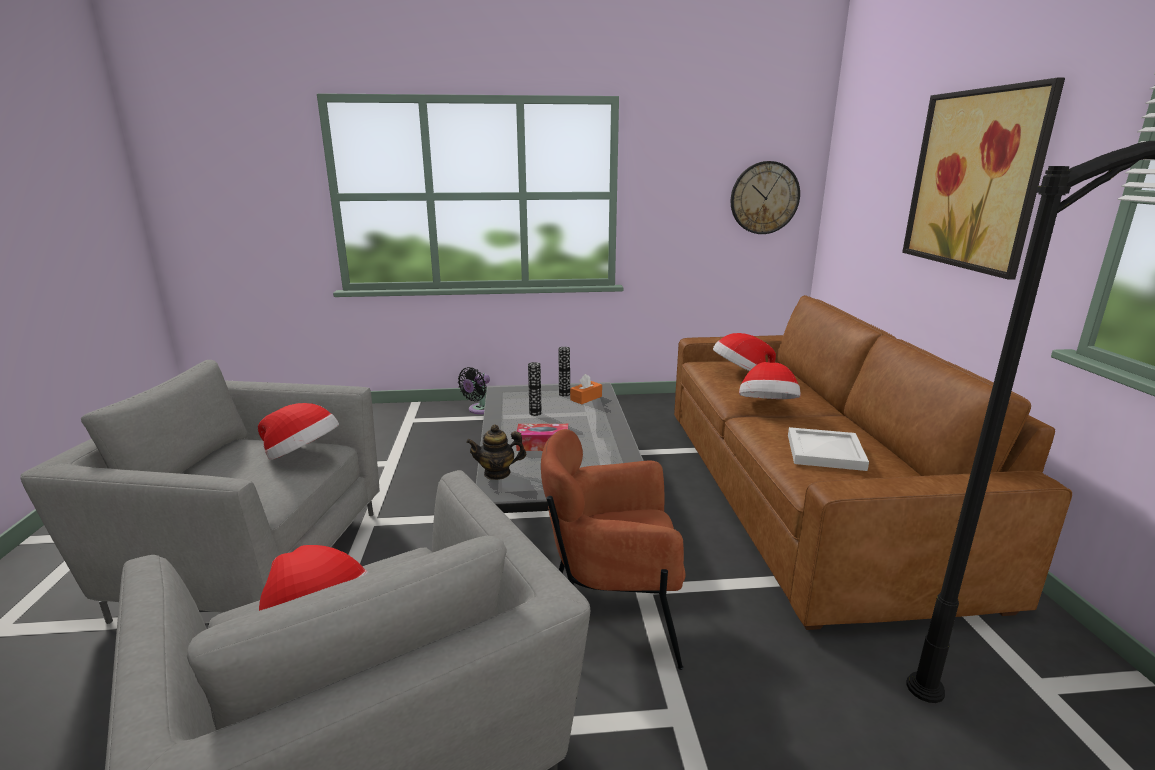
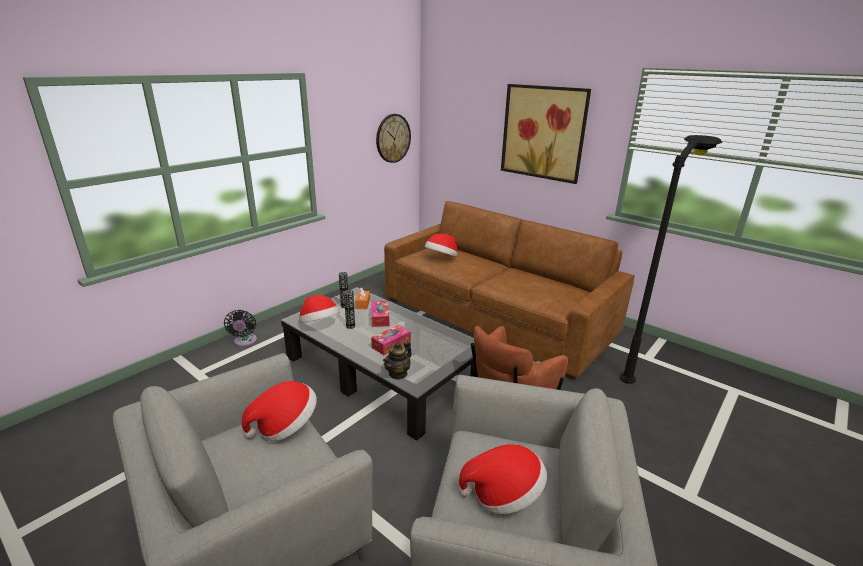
camera: 45 degrees left, 5 degrees up
(578, 417) = (380, 318): none -> tissue box
(767, 407) = (483, 275): hat -> hat (320, 324)
(826, 451) = (541, 290): white tray -> none

